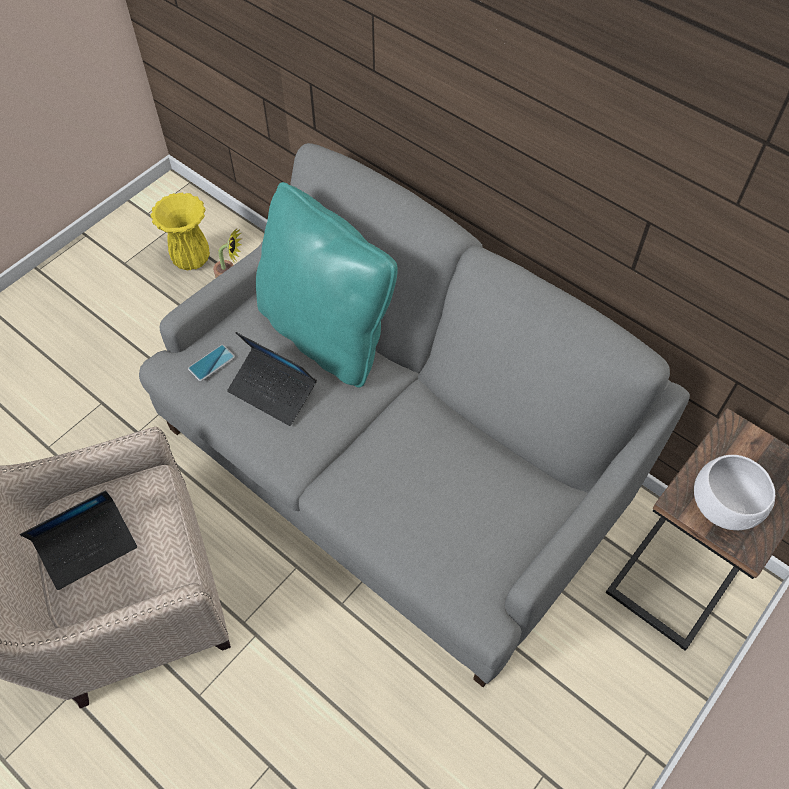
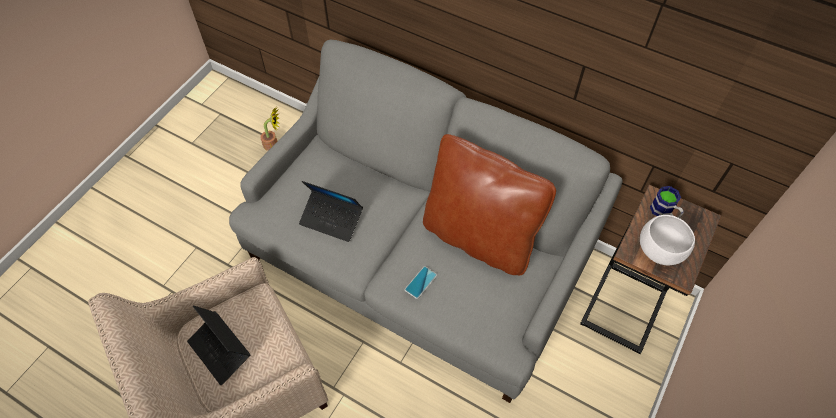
camera: 10 degrees left, 0 degrees up
(88, 547) = (220, 350): laptop -> laptop turned 90 degrees clockwise
(192, 260) = (242, 134): yellow vase -> none
(211, 363) = (283, 206): phone -> phone (420, 282)
(326, 333) = (360, 173): turquoise pillow -> none
(472, 446) = (479, 236): none -> brown pillow
(742, 452) = (664, 212): none -> mug

